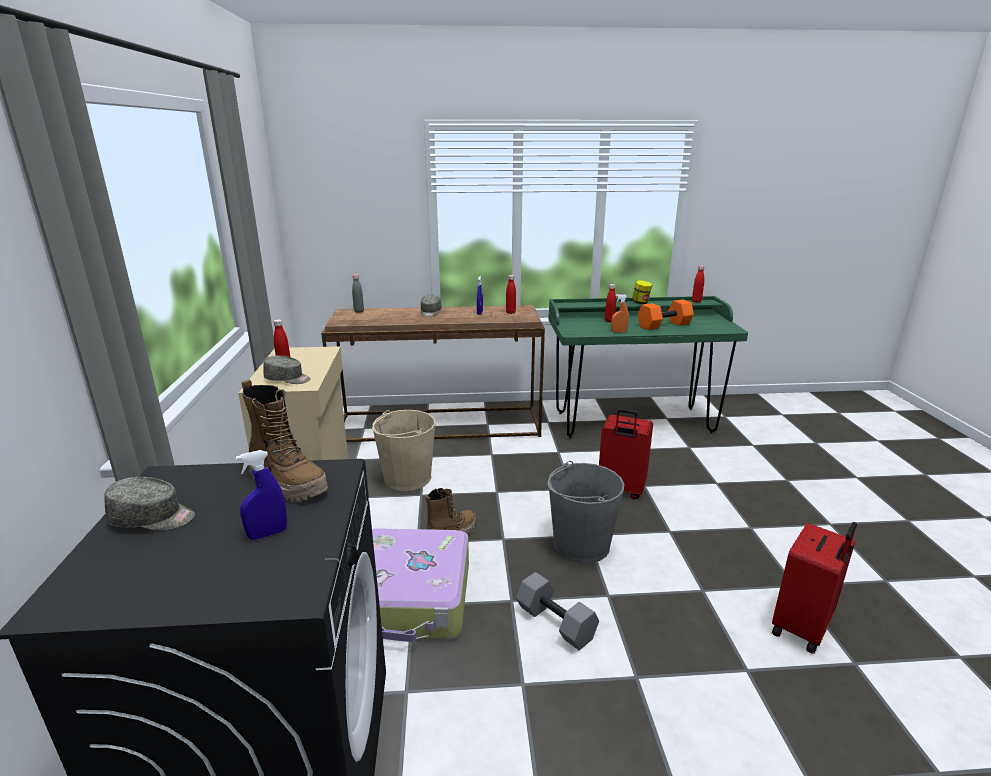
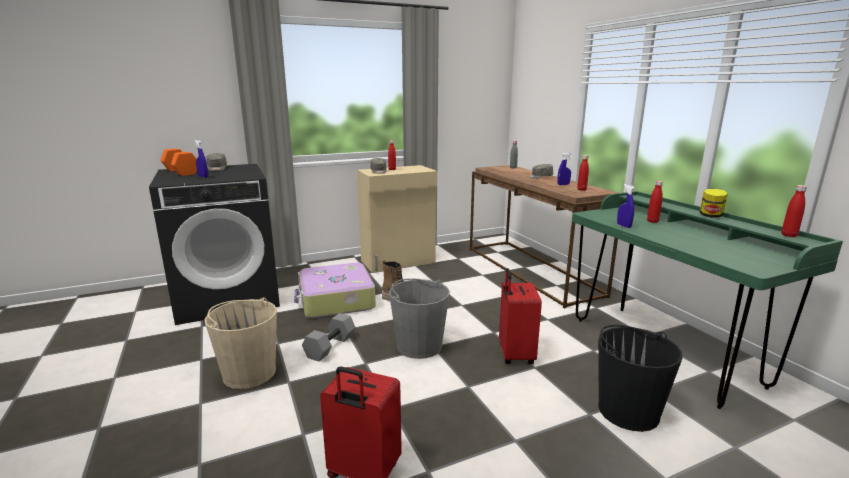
camera: 70 degrees right, 5 degrees down
(288, 484) = (241, 174): boot -> none
(407, 478) = (451, 275): beige bucket -> beige bucket (249, 373)
(618, 332) = (623, 226): orange spray bottle -> blue spray bottle
(664, 325) = (688, 240): orange dumbbell -> orange dumbbell (180, 172)
(713, 466) = (627, 411): none -> black bucket

